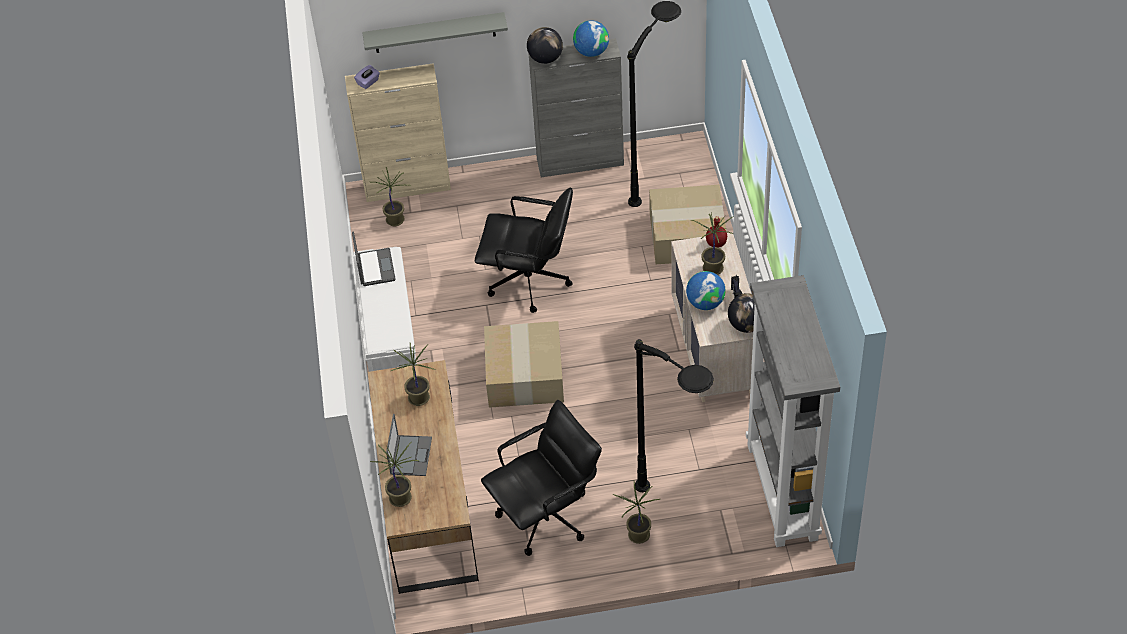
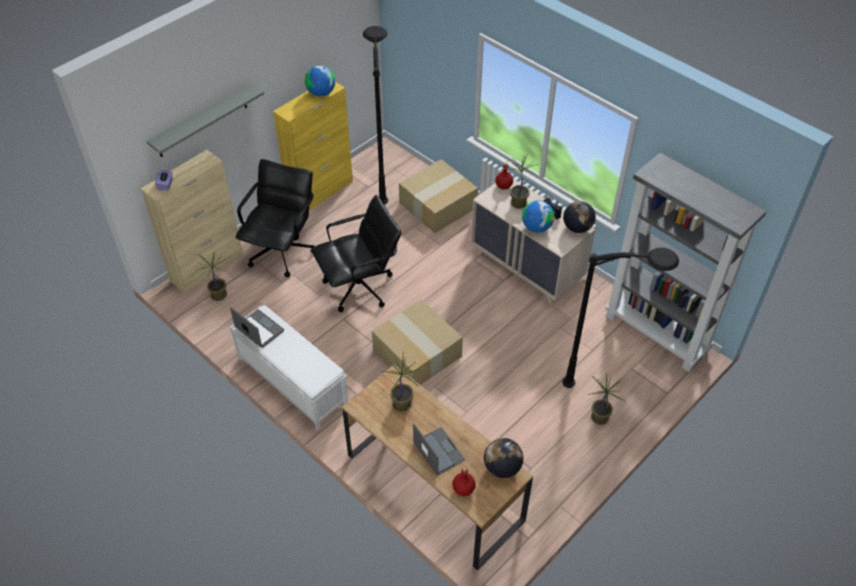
camera: 40 degrees left, 0 degrees up
(401, 498) = (463, 489): potted plant -> red bottle
(545, 59) = (291, 111): globe -> globe (502, 467)
(546, 517) = (527, 443): black office chair -> black office chair (282, 251)
(580, 162) = (321, 192): grey cabinet -> yellow cabinet

